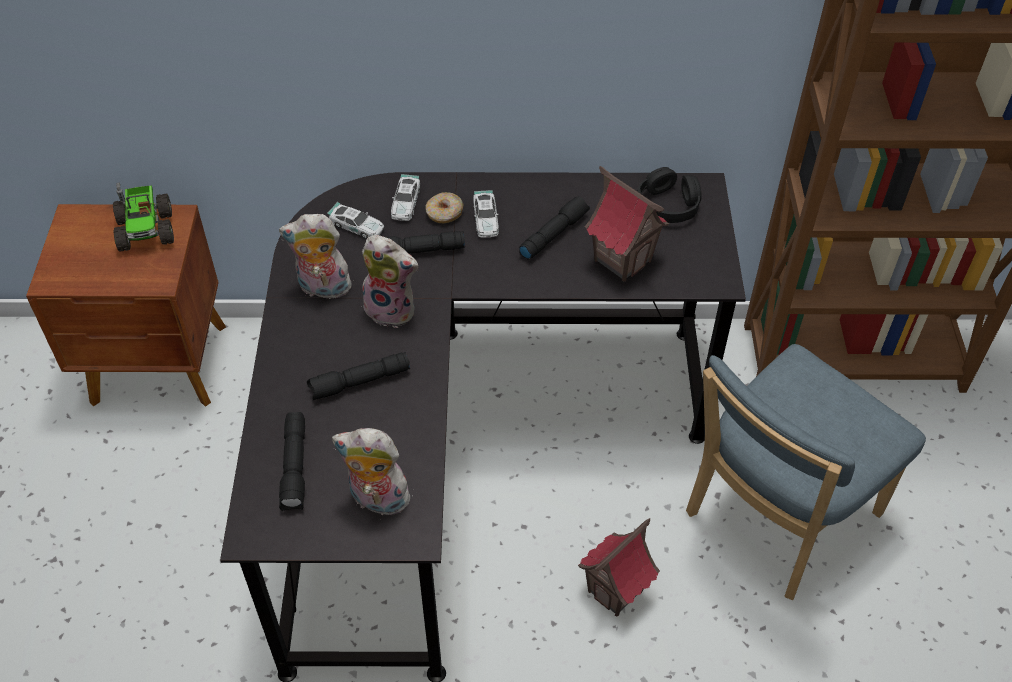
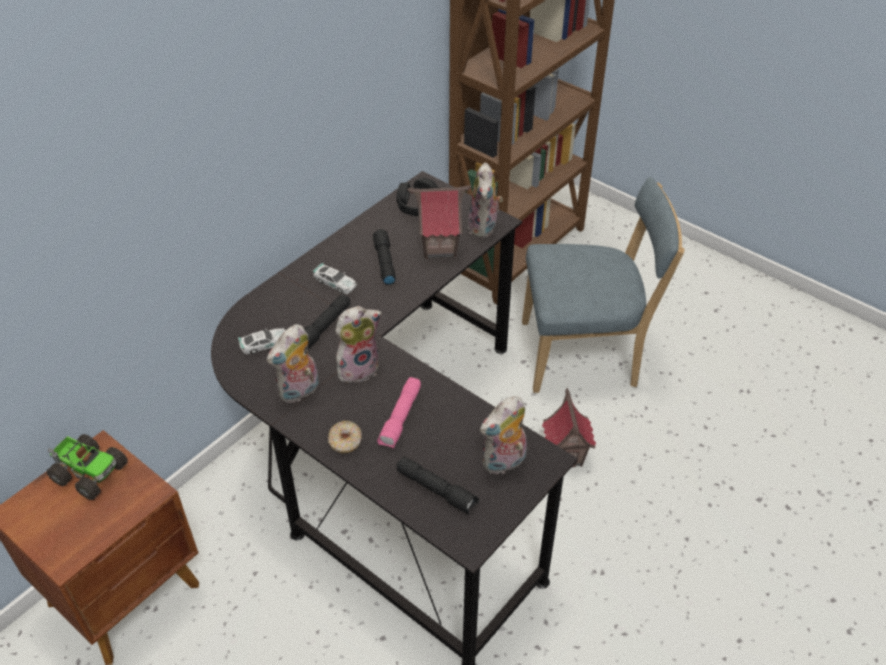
camera: 50 degrees left, 5 degrees down
(359, 383) = (401, 418): black flashlight -> pink flashlight
(405, 203) = (274, 309): toy car -> none
(444, 213) = (307, 297): donut -> donut (345, 441)
(696, 276) = (484, 228): none -> plush toy
(775, 518) = (585, 354): blue chair -> blue chair turned 90 degrees counterclockwise

